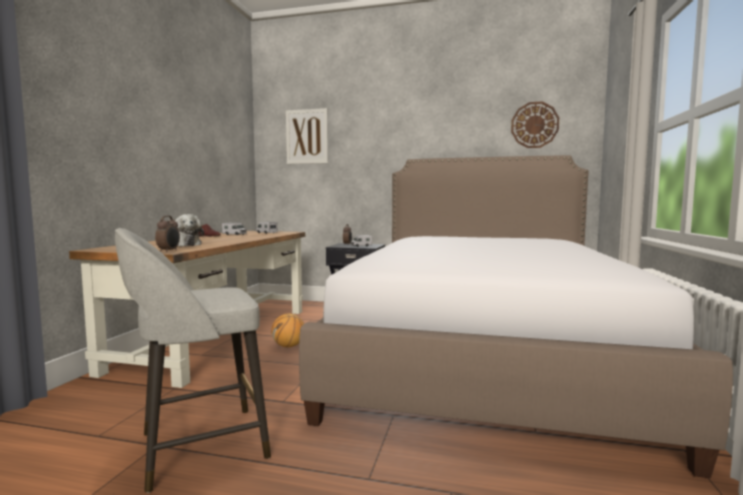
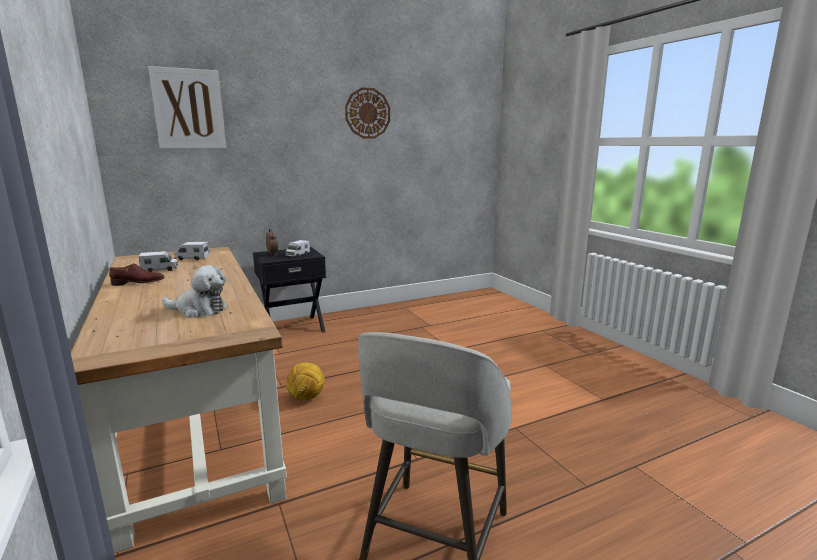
camera: 40 degrees left, 10 degrees up
(169, 251) = (246, 331): alarm clock -> none
(288, 346) = (306, 398): basketball -> football
(483, 354) = (480, 346): bed -> none
(534, 125) = (450, 114): wall clock -> wall clock (367, 113)

